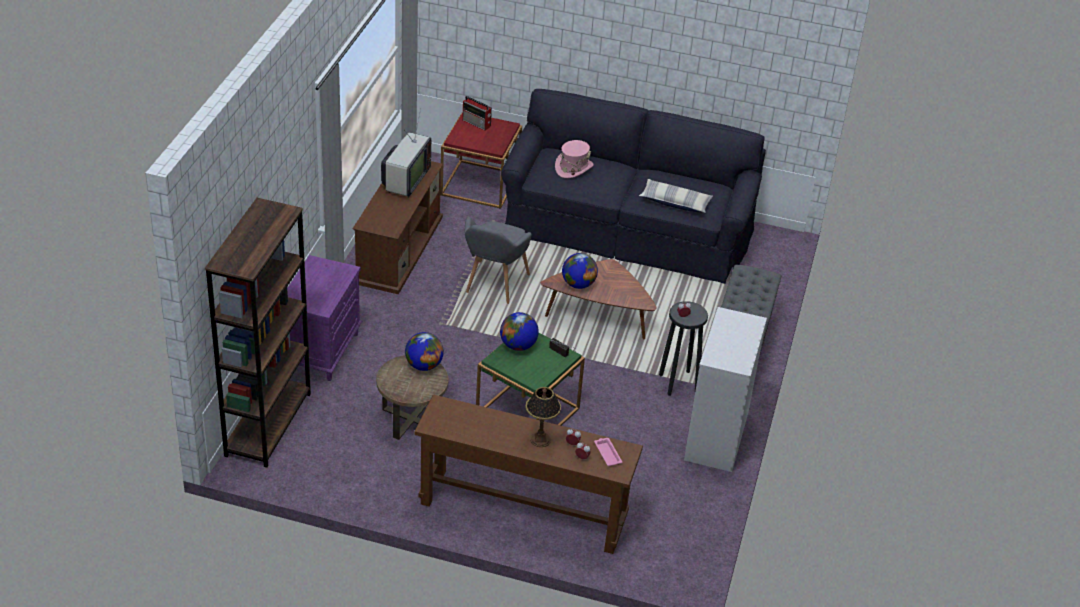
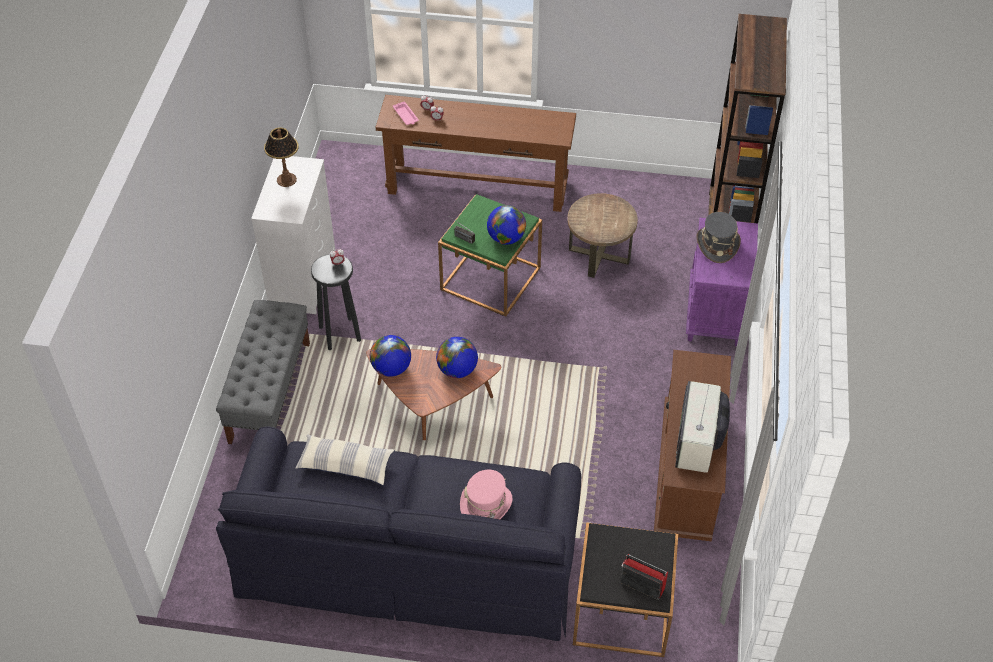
camera: 175 degrees right, 10 degrees up
(325, 291) = (717, 245): none -> grey hat
(424, 365) = (595, 231): globe -> globe (391, 368)
(480, 184) = (622, 610): red side table -> black side table
(493, 286) = (560, 430): grey armchair -> none
(540, 440) = (465, 119): table lamp -> table lamp (286, 179)

